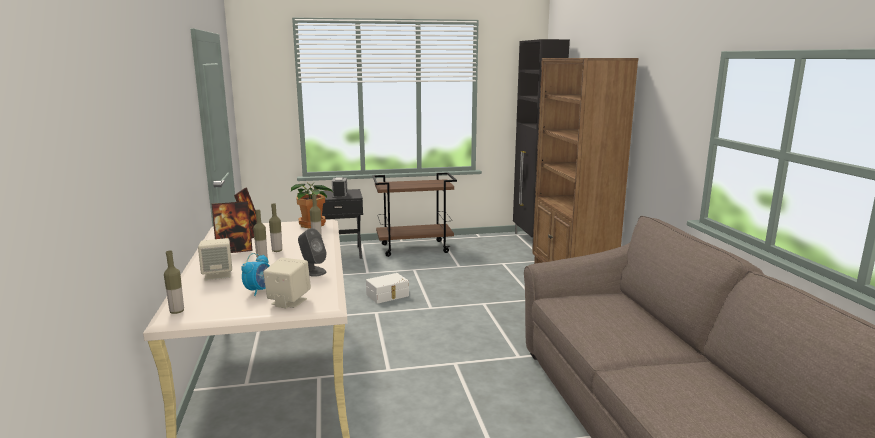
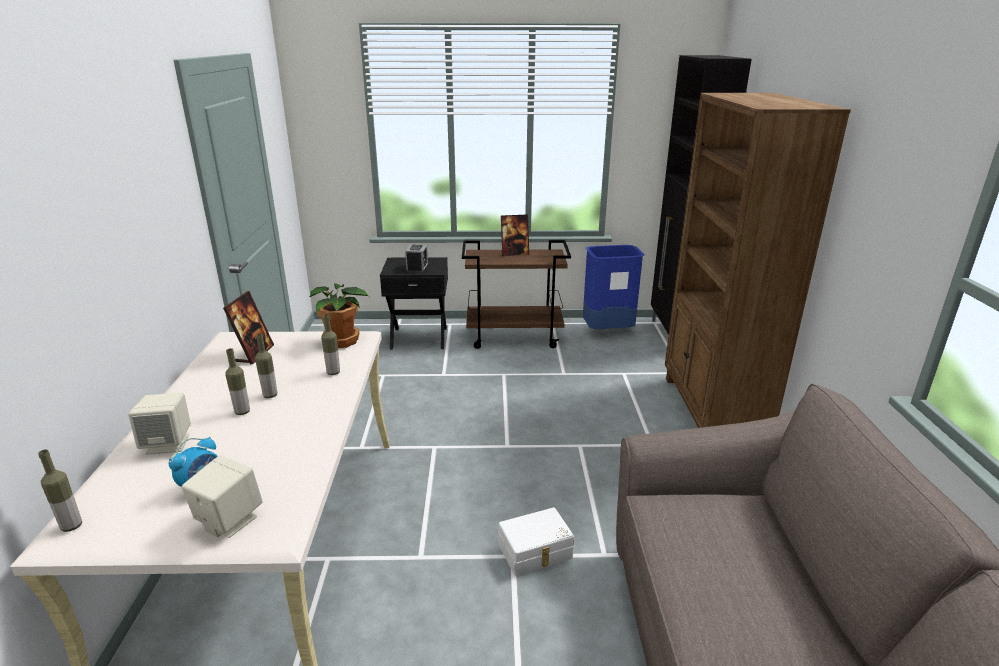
camera: 10 degrees right, 10 degrees up
(234, 250) = (217, 389): picture frame -> picture frame (514, 253)
(312, 271) = (295, 448): grey speaker -> none
(388, 295) = (458, 418): white storage box -> white storage box (536, 552)
(484, 241) = (607, 331): none -> blue trash can

